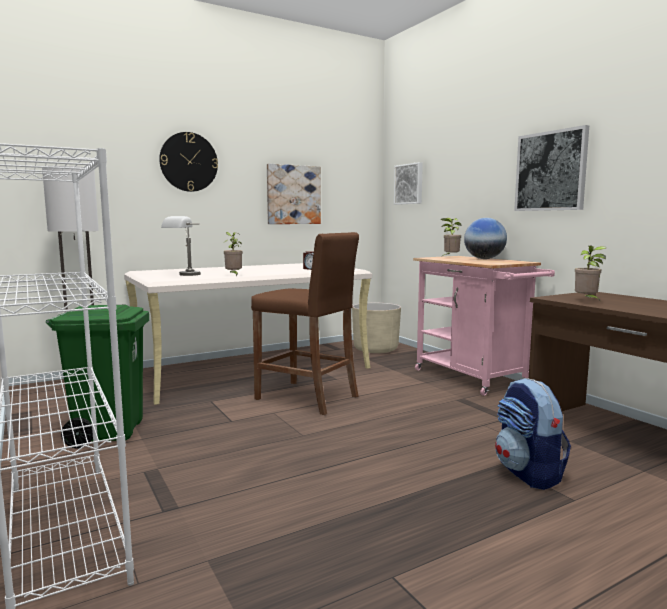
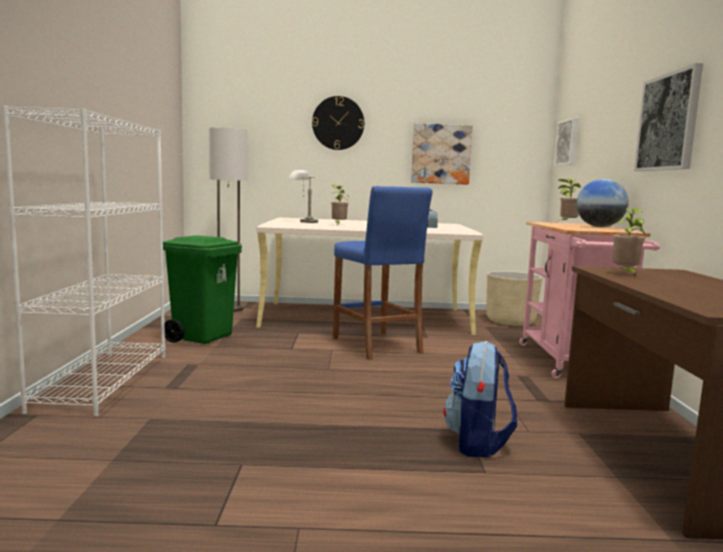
camera: 30 degrees right, 0 degrees up
(307, 398) = (376, 345): brown stool -> blue stool

